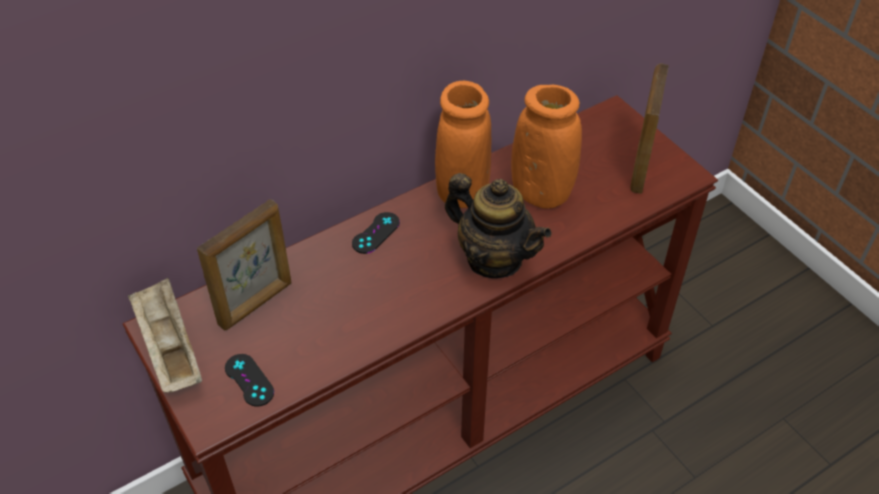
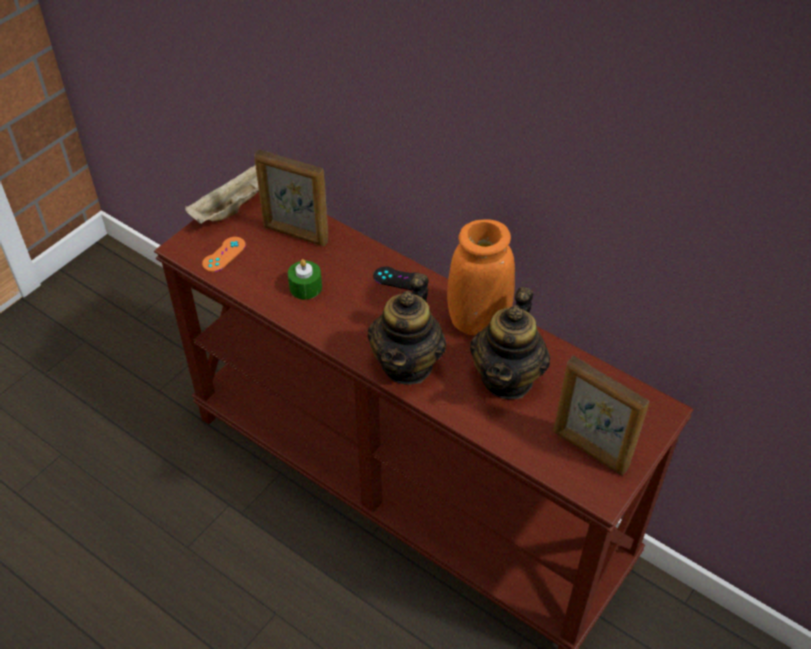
camera: 70 degrees right, 0 degrees up
(249, 380) = (224, 254): black game controller -> orange game controller
(345, 314) = (305, 287): none -> green candle
(541, 193) = (508, 378): orange vase -> teapot
(640, 167) = (589, 450): picture frame -> picture frame turned 135 degrees counterclockwise

